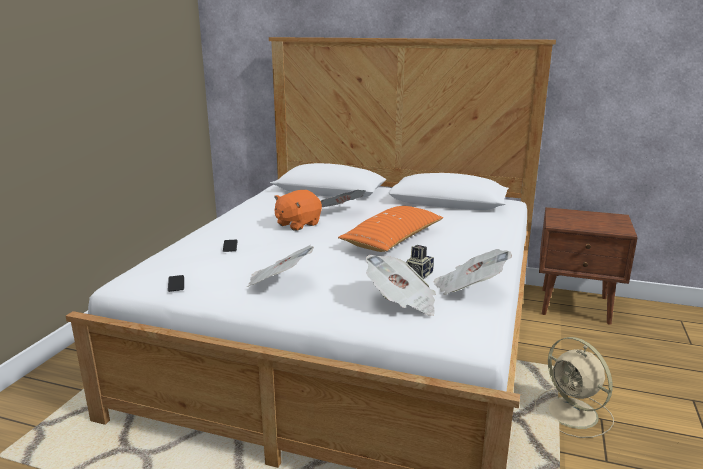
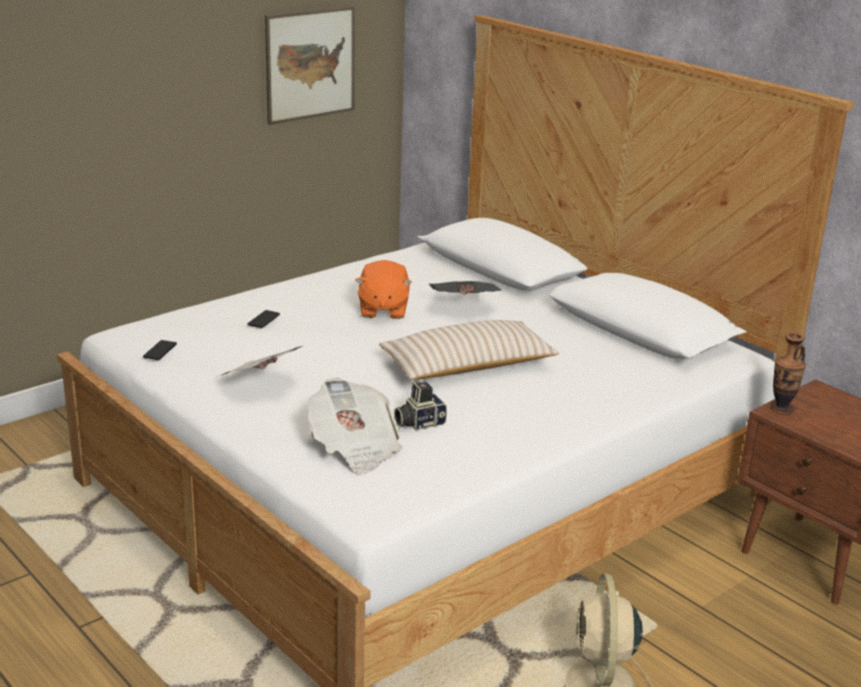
camera: 30 degrees right, 5 degrees up
(158, 81) = (310, 64): none -> picture
(297, 224) = (382, 310): orange plush toy -> orange plush toy turned 75 degrees counterclockwise
(392, 239) = (467, 366): orange pillow -> beige pillow
(468, 289) = (454, 458): newspaper -> none
(555, 222) = (781, 409): none -> vase

